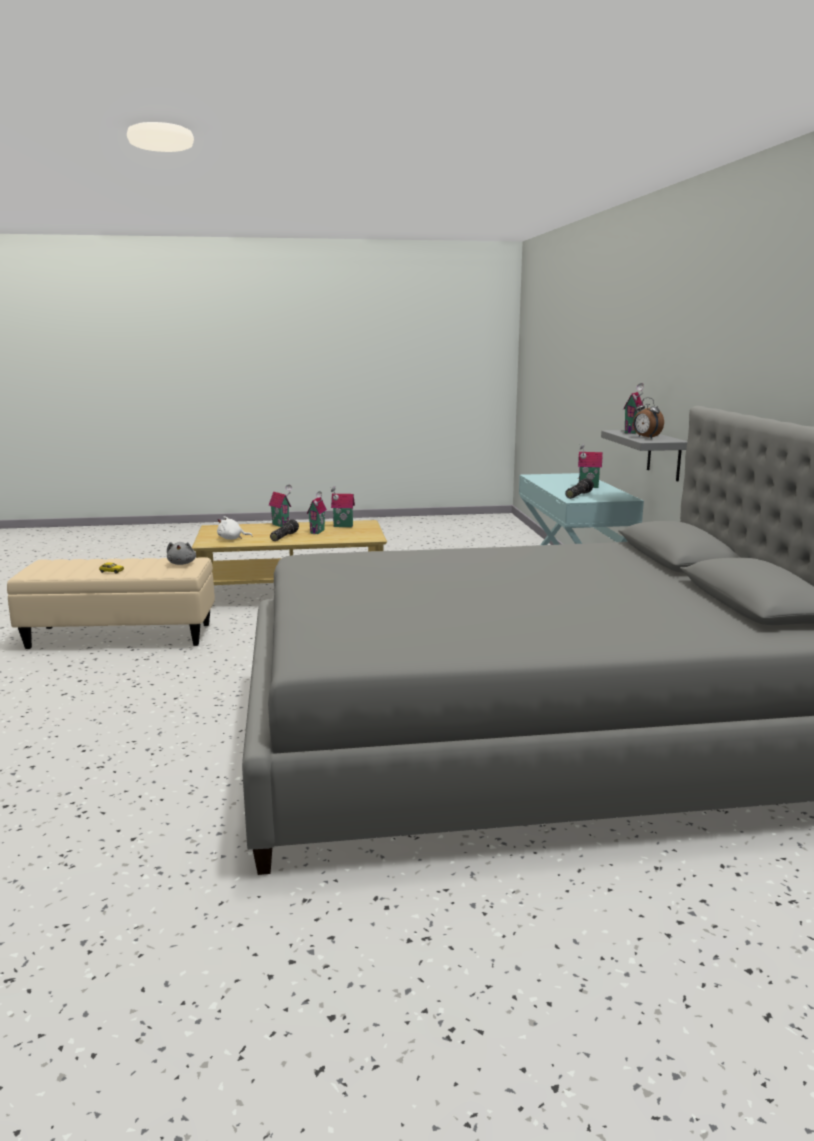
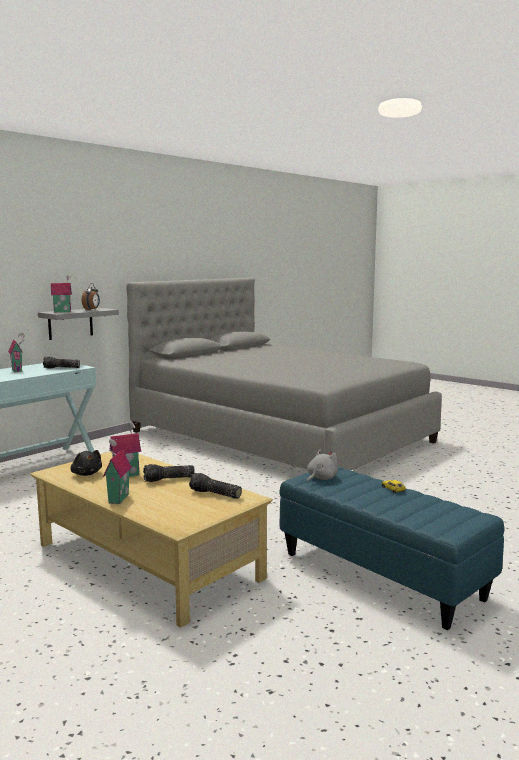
camera: 130 degrees left, 5 degrees down
(121, 636) = (379, 577): beige ottoman -> blue ottoman
(232, 539) = (214, 494): white plush toy -> flashlight
(342, 526) = (86, 474): toy house -> black plush toy

